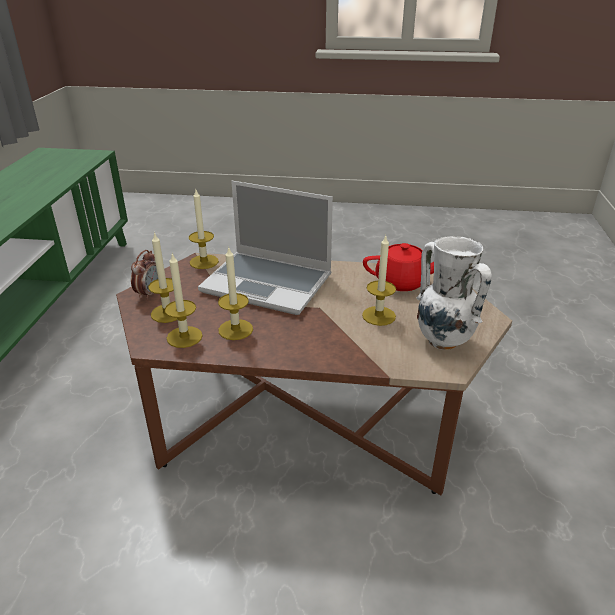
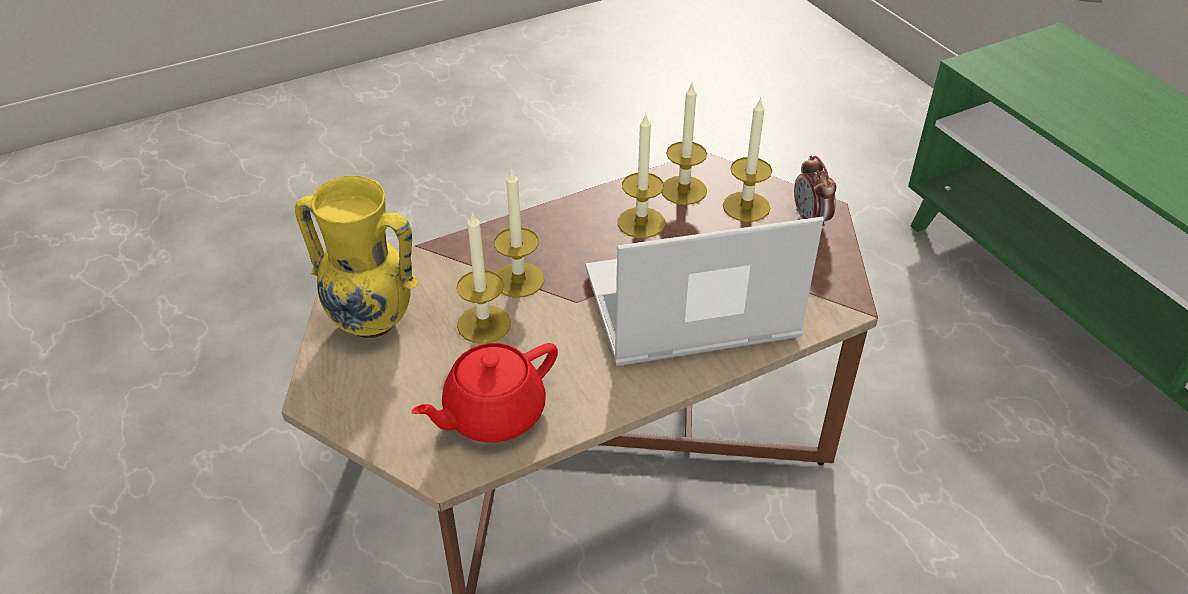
camera: 145 degrees right, 10 degrees up
(204, 262) = (832, 304): candle -> candle (518, 280)
(443, 340) = (373, 323): white vase -> yellow vase

